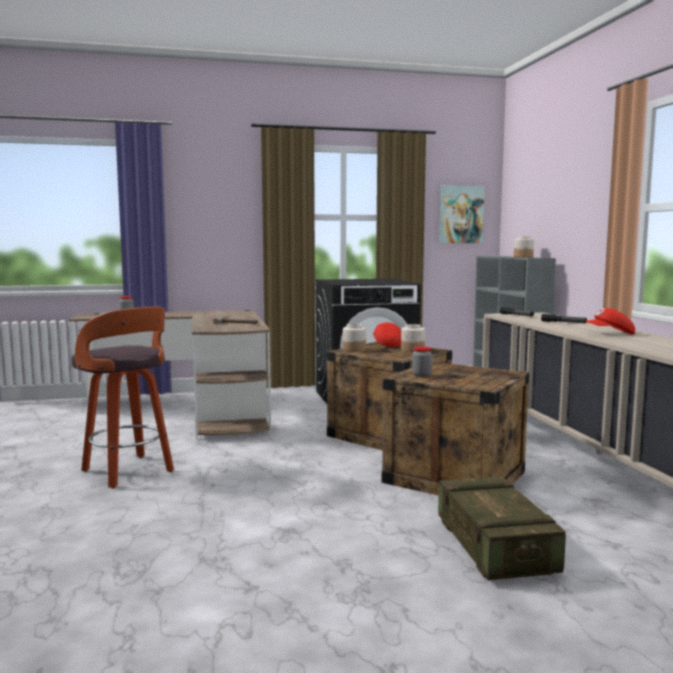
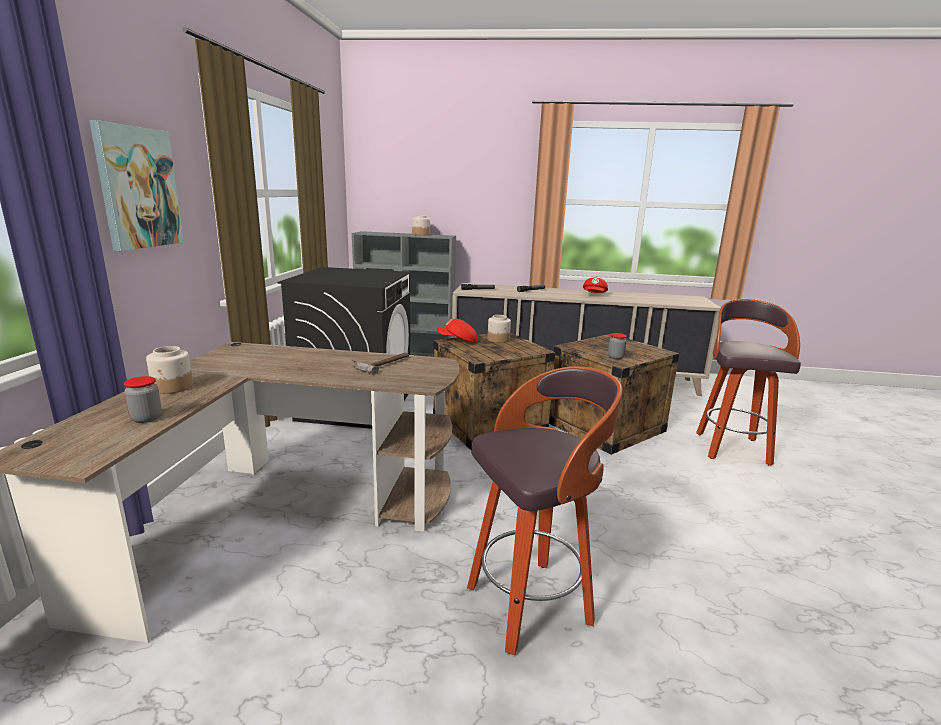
camera: 70 degrees left, 10 degrees up
(354, 350) = (478, 354): jar -> jar (172, 387)
(461, 214) = (330, 188): picture -> picture (138, 188)
(494, 547) = (731, 448): crate -> stool

